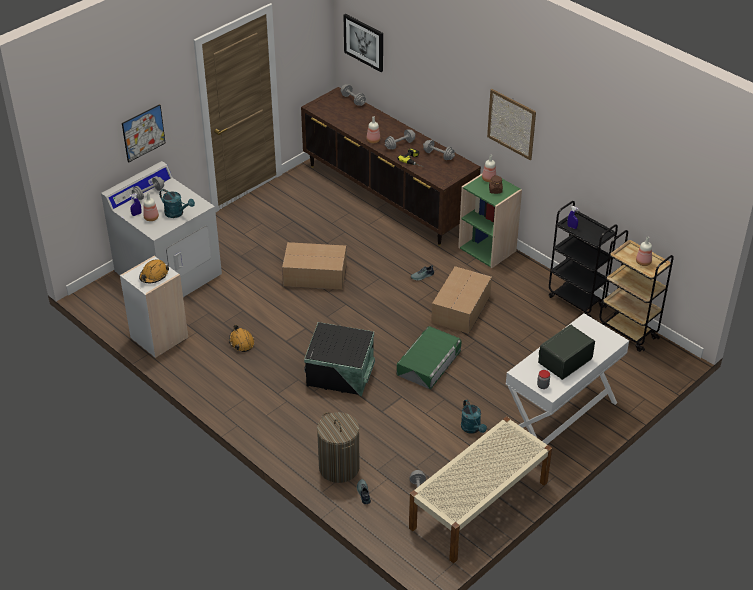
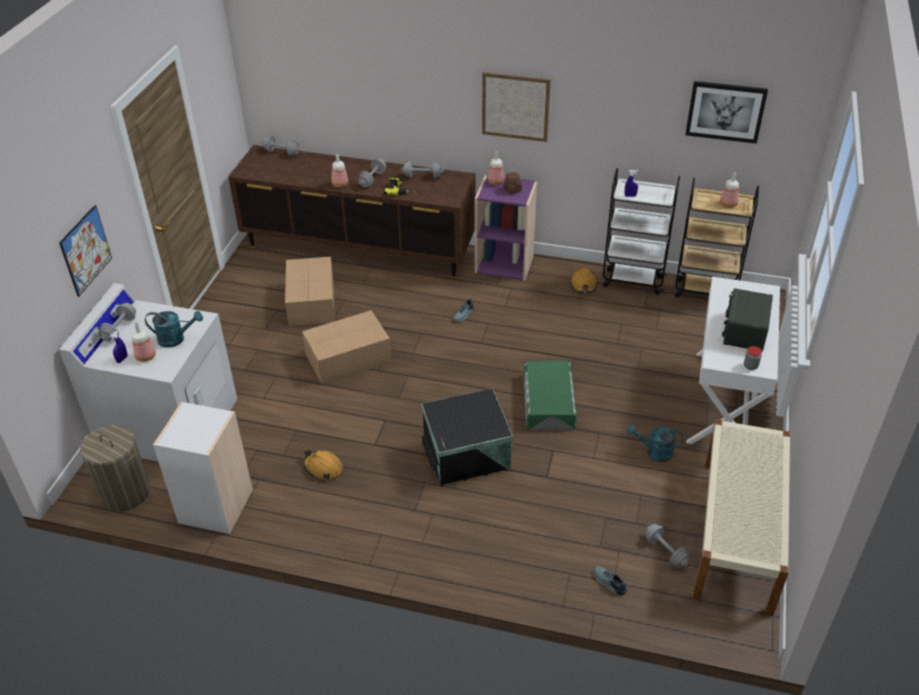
camera: 30 degrees left, 0 degrees up
(154, 275) = (201, 426): orange hard hat -> orange hard hat (583, 285)
(339, 467) = (556, 565): laundry basket -> laundry basket (125, 493)
(364, 42) = (284, 75): picture -> picture (725, 111)
(460, 309) = (531, 333): cardboard box -> cardboard box (311, 302)
(472, 429) = (654, 452): turquoise watering can -> turquoise watering can turned 150 degrees clockwise
(488, 249) = (505, 263): green bookcase -> purple bookcase
(577, 302) = (633, 281): black cart -> white cart

